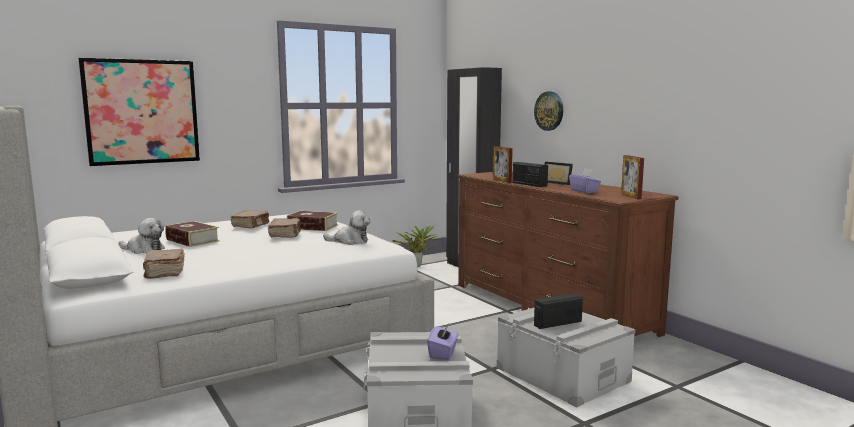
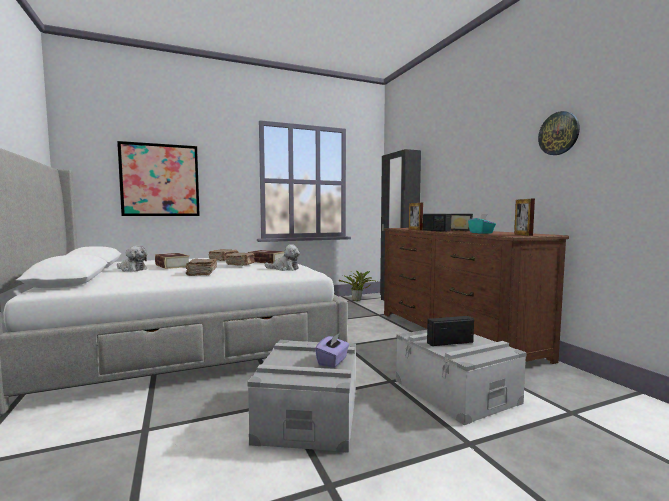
camera: 10 degrees right, 5 degrees down
(164, 272) = (124, 281): brown book -> brown book (201, 273)
(549, 111) = (456, 177): wall clock -> wall clock (559, 133)
(584, 191) = (481, 233): purple tissue box -> turquoise tissue box

